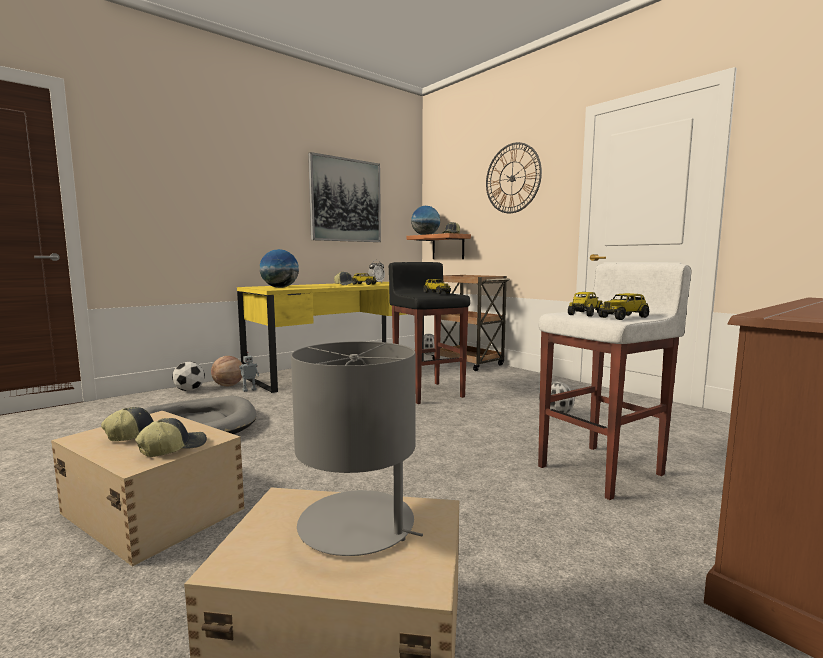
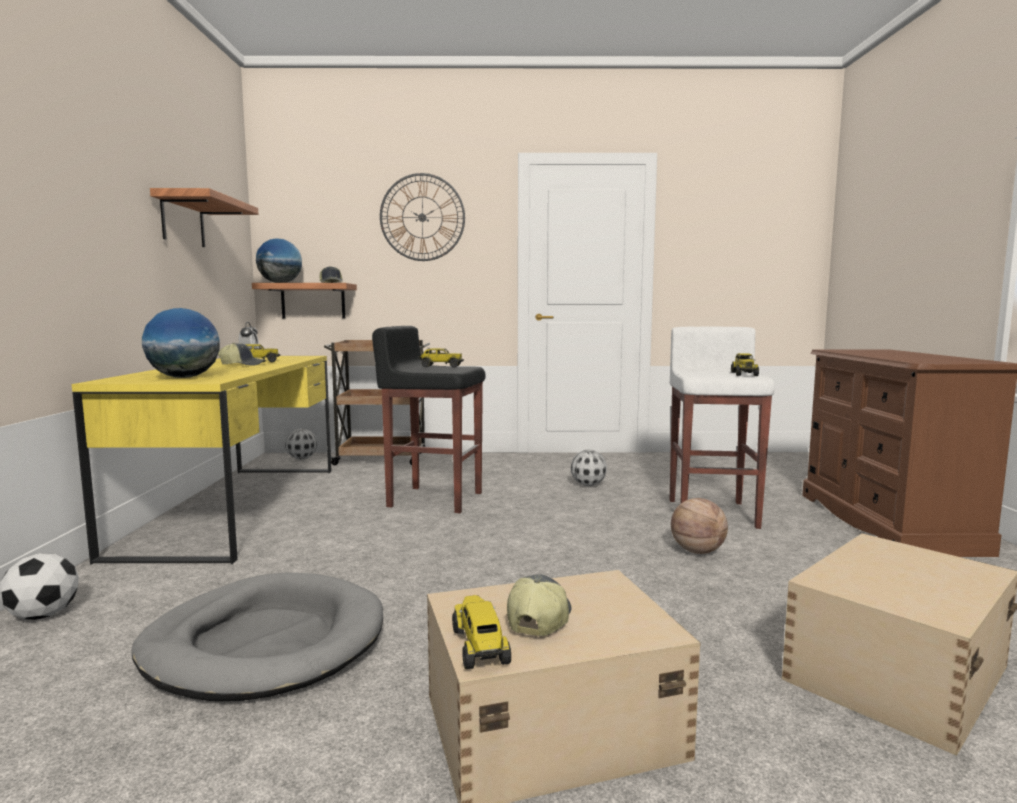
camera: 50 degrees left, 0 degrees up
(173, 448) = (619, 605): cap -> none
(228, 385) = (109, 582): basketball -> basketball (697, 551)
(249, 390) = (177, 573): toy robot -> none
(345, 200) = (183, 221): picture -> shelf
(358, 524) = (889, 567): grey table lamp -> none
(585, 314) = (710, 374): toy truck -> toy truck (480, 647)

